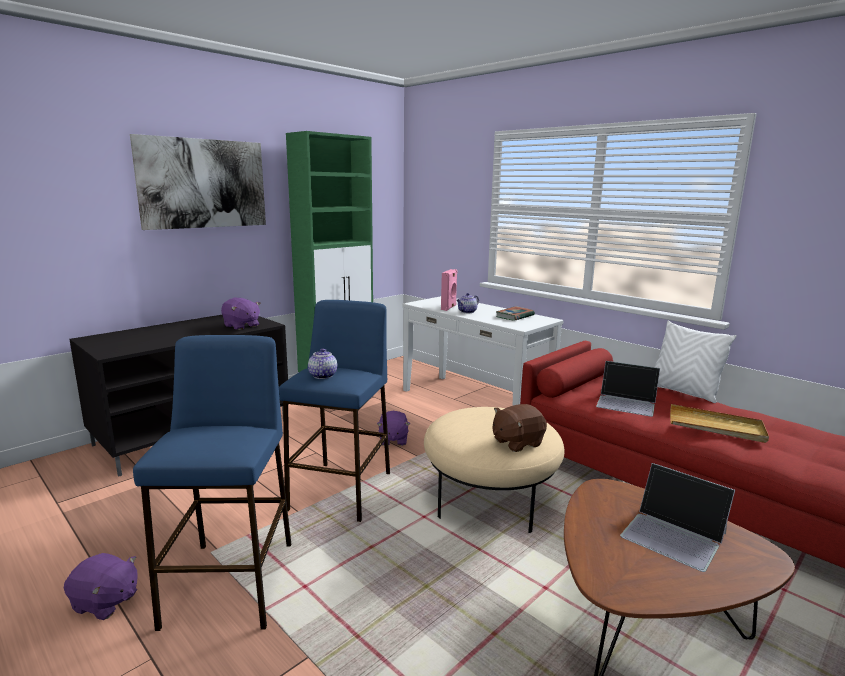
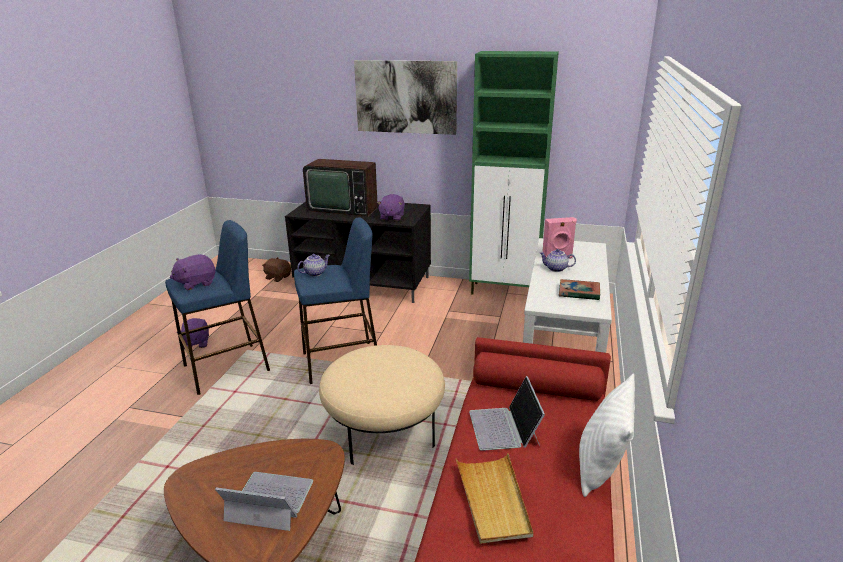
camera: 60 degrees right, 10 degrees up
(156, 334) = (343, 208): none -> television
(393, 440) = (433, 354): purple plush toy -> purple plush toy (196, 283)
(517, 442) = (359, 388): brown plush toy -> brown plush toy (278, 277)
(674, 534) = (269, 501): laptop -> laptop turned 90 degrees clockwise

